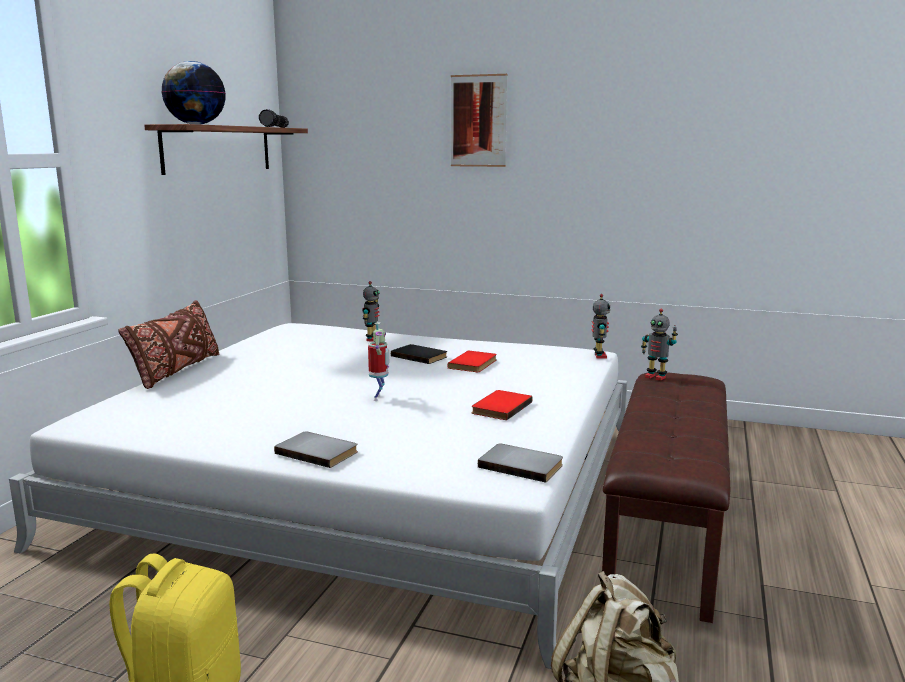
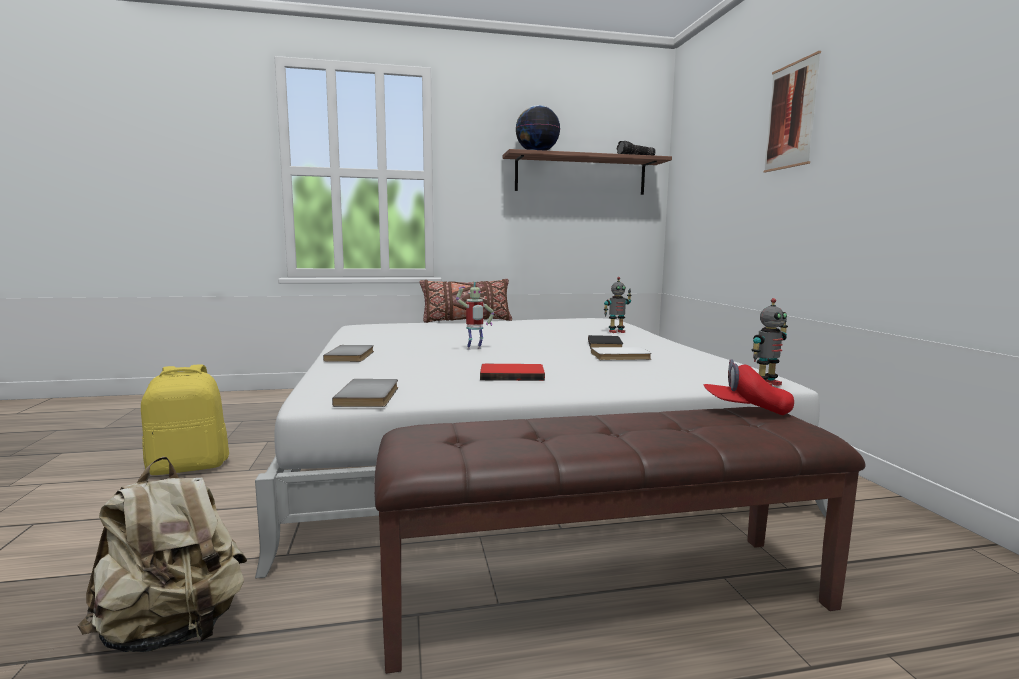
camera: 60 degrees right, 5 degrees down
(474, 364) = (621, 357): red book -> white book
(656, 377) = (746, 410): toy robot -> red cap

